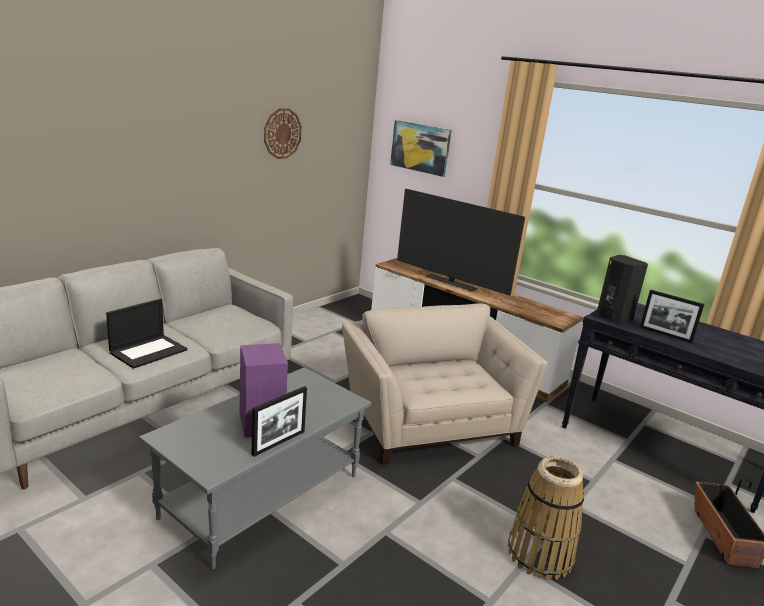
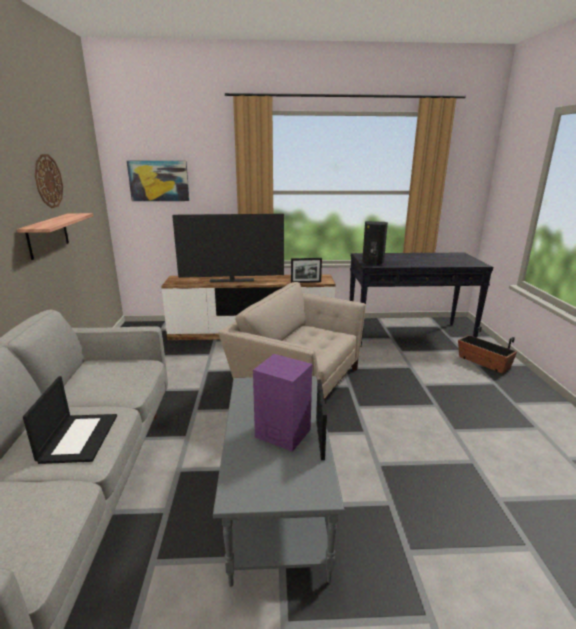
camera: 40 degrees left, 0 degrees up
(264, 183) = (48, 235): none -> shelf
(539, 554) = (450, 419): basket -> none
(665, 334) = (407, 263): picture frame -> picture frame (306, 282)

